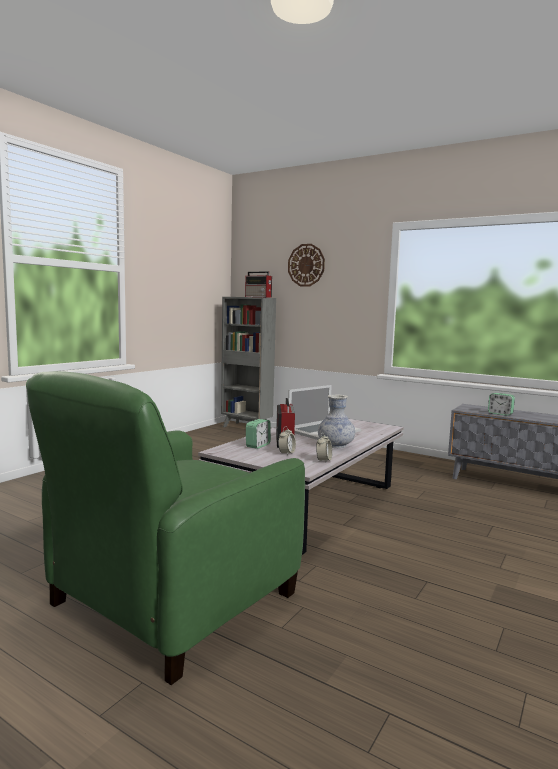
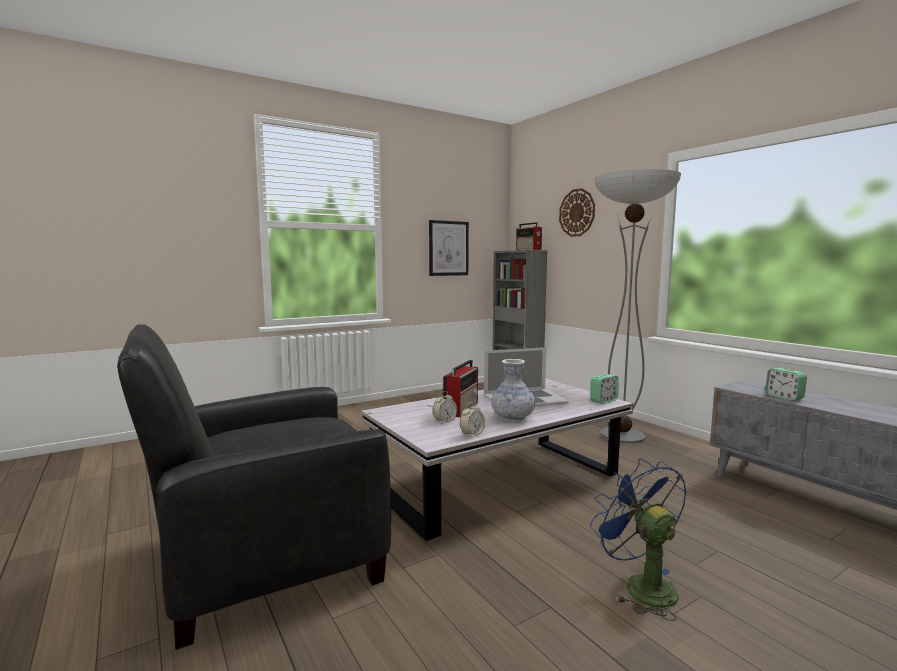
camera: 25 degrees right, 0 degrees up
(172, 600) = (268, 559): green armchair -> black armchair
(182, 292) = (448, 248): none -> picture
(258, 445) = (428, 409): alarm clock -> alarm clock (603, 401)
(367, 458) = (622, 435): none -> floor lamp
(468, 556) = (640, 585): none -> blue fan

